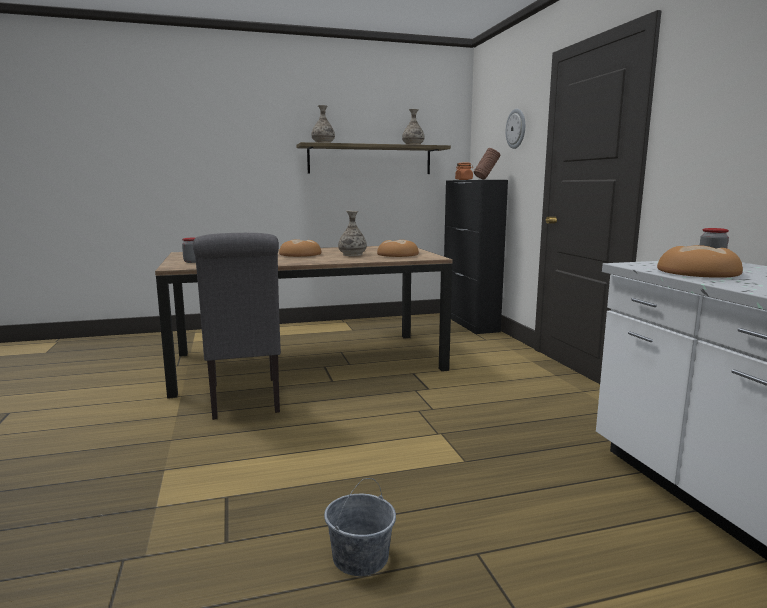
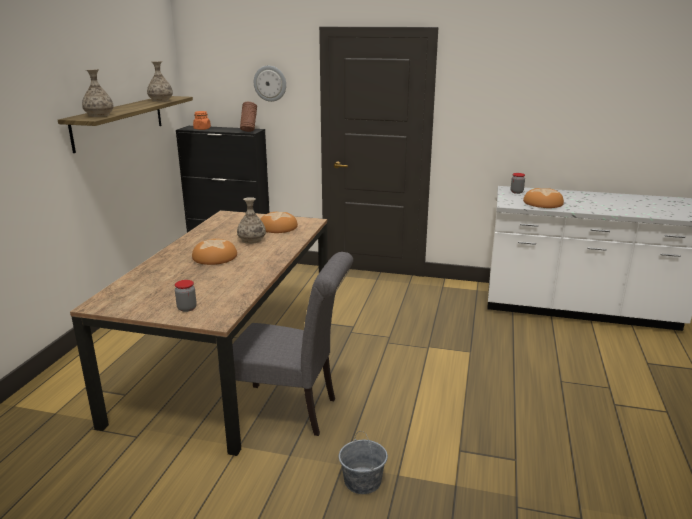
camera: 60 degrees left, 10 degrees up
(361, 557) = (551, 415): grey bucket -> grey bucket (362, 481)

